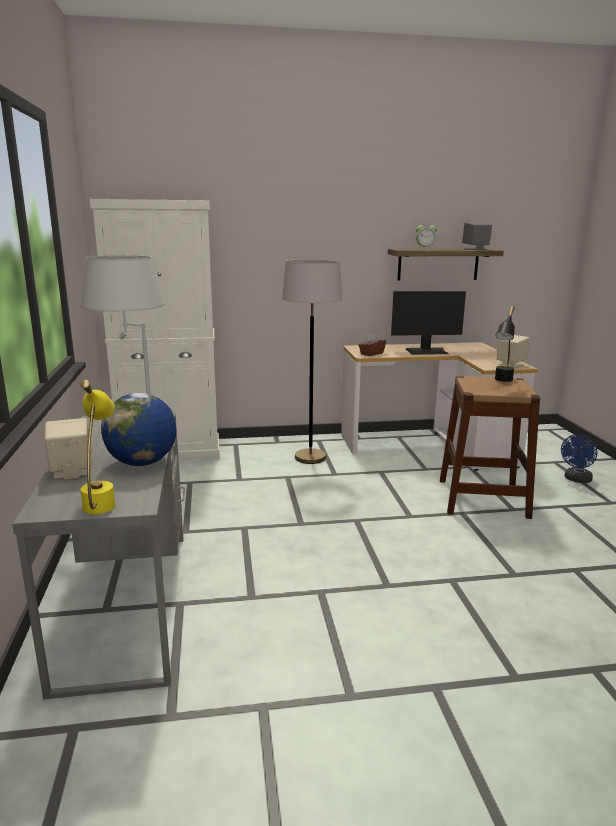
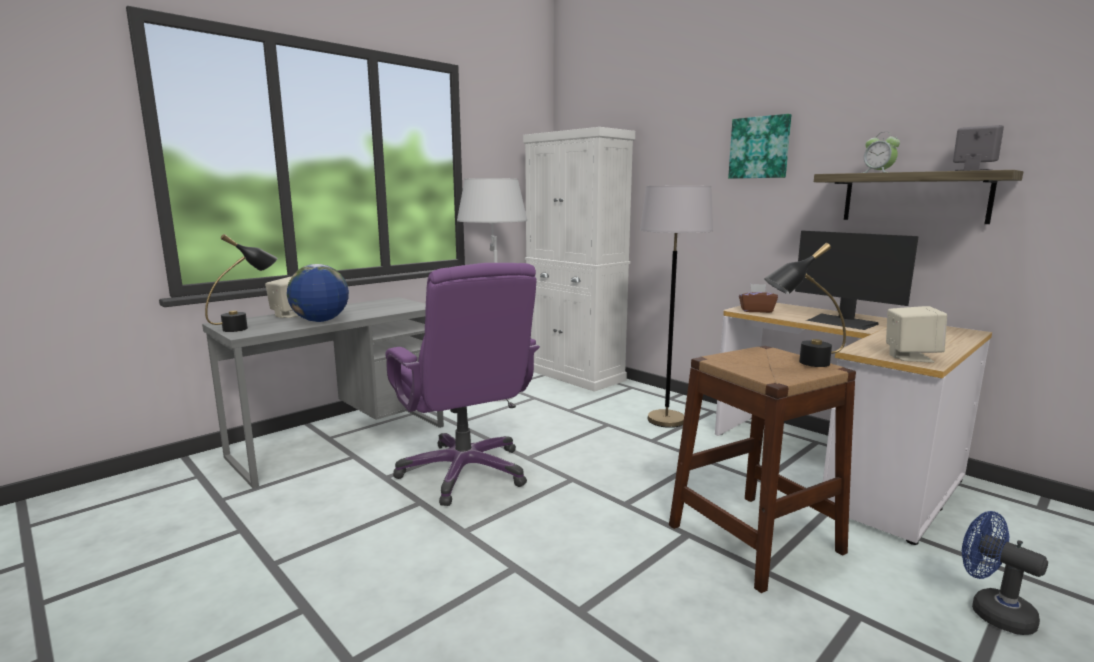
camera: 55 degrees right, 5 degrees down
(101, 500) = (247, 327): yellow table lamp -> black table lamp
(291, 556) = (465, 472): none -> purple office chair
(333, 225) = (760, 147): none -> picture
(576, 480) = (992, 611): blue fan -> blue fan turned 45 degrees clockwise

